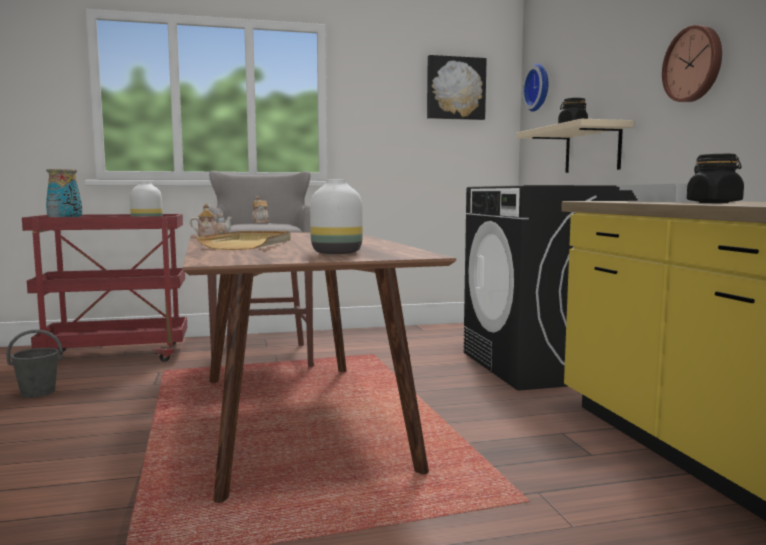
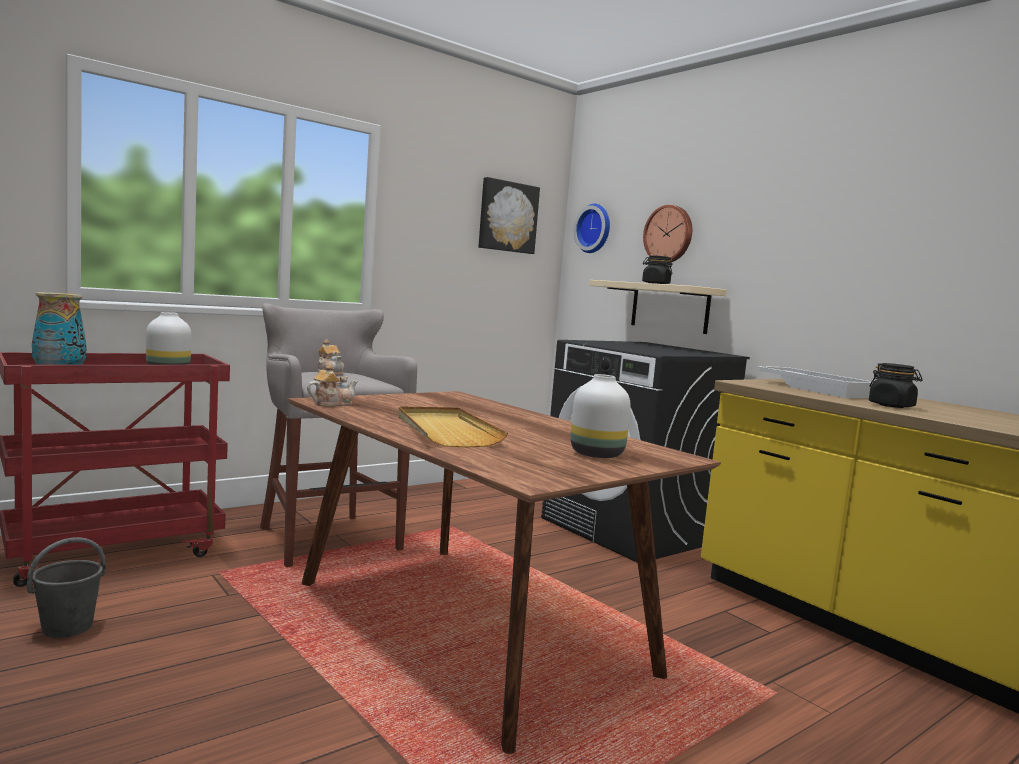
camera: 25 degrees left, 0 degrees up
(694, 64) = (803, 253): wall clock -> wall clock (669, 234)

